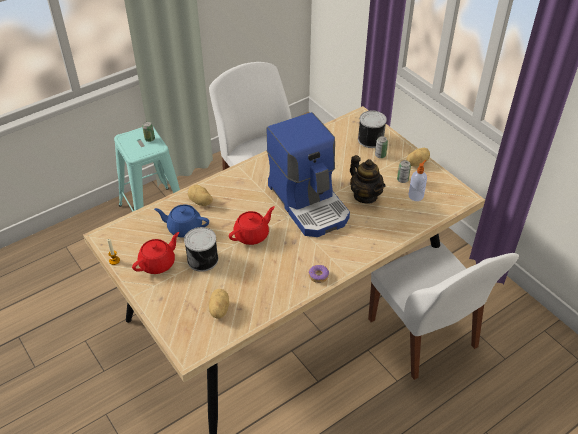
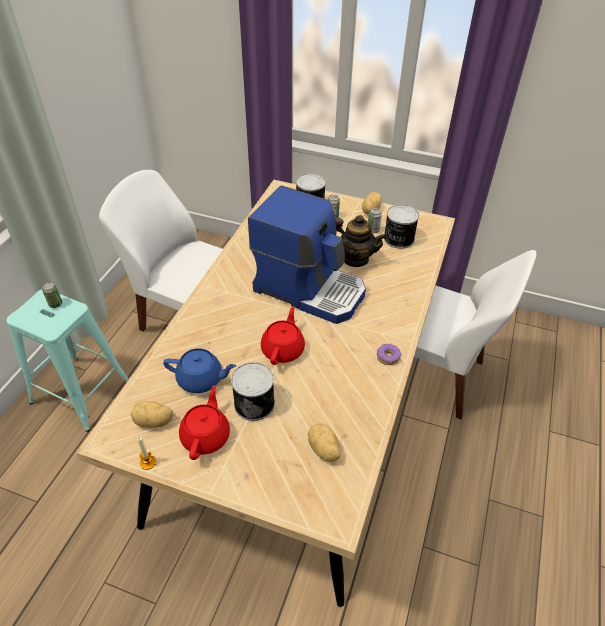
camera: 35 degrees left, 0 degrees up
(184, 228) = (201, 379): blue teapot -> blue teapot turned 150 degrees counterclockwise
(200, 202) = (194, 342): potato -> potato (154, 422)
(416, 195) = (398, 239): soap dispenser -> can

